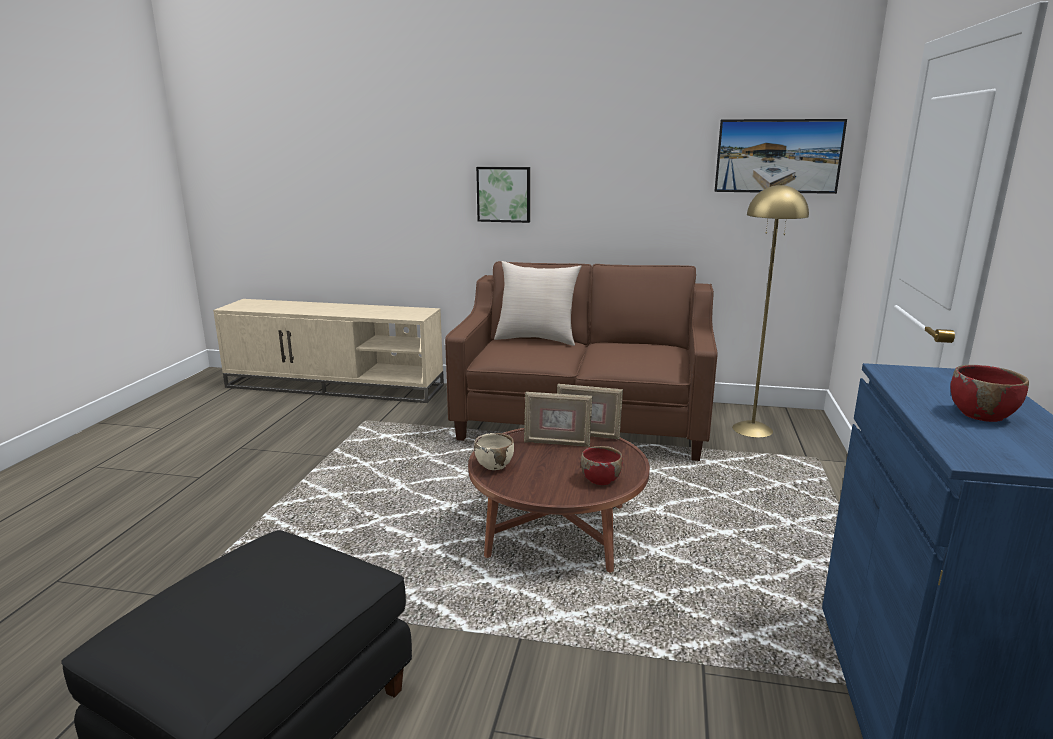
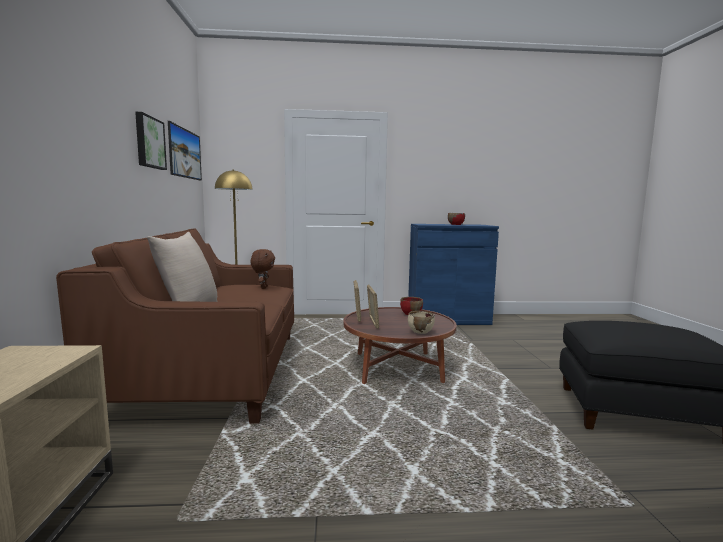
camera: 105 degrees left, 10 degrees down
(504, 194) = (57, 159): picture -> picture (149, 142)
(639, 359) = (263, 287): none -> brown plush toy

